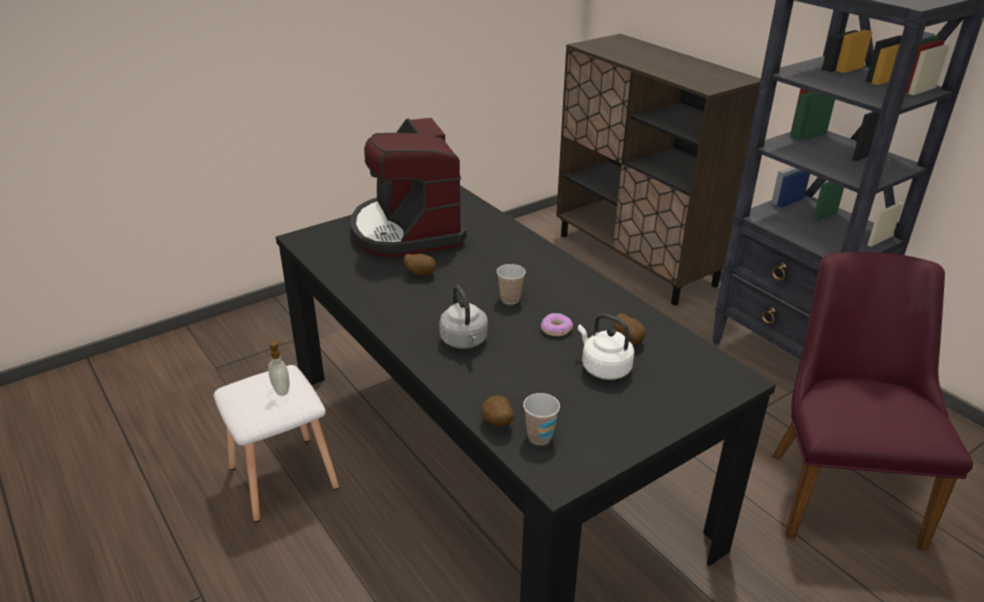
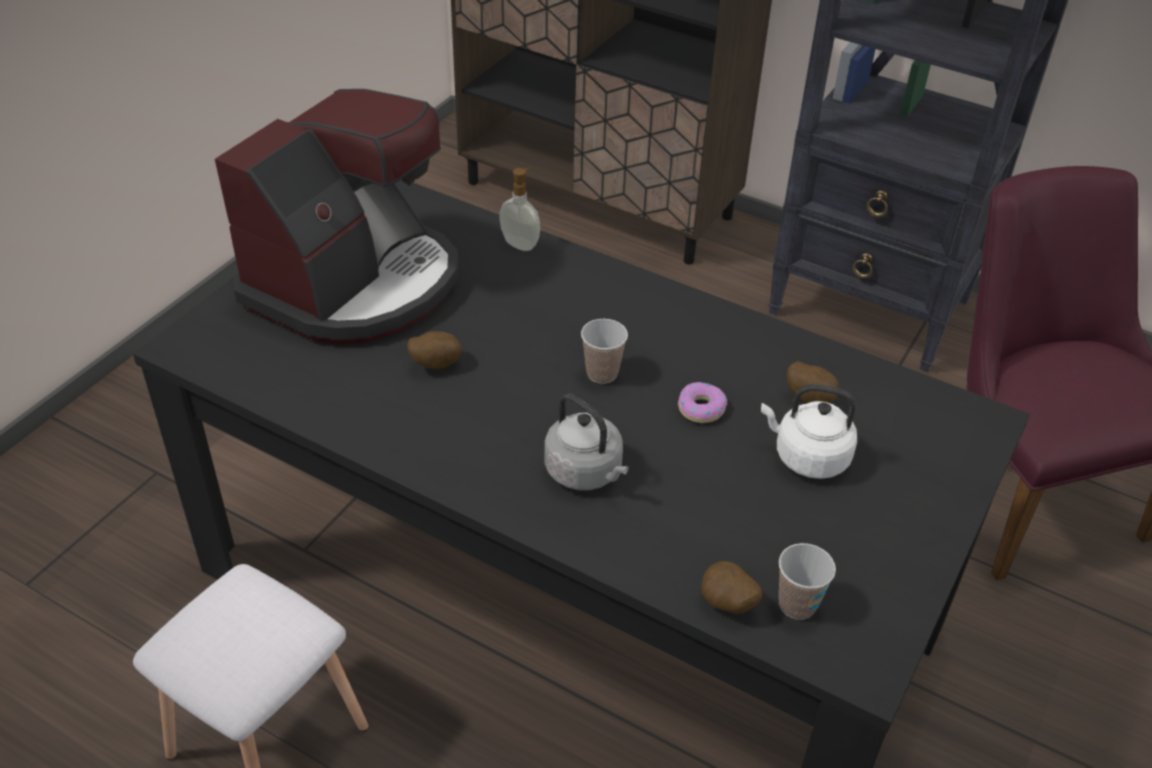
camera: 25 degrees left, 10 degrees up
(282, 390) = (260, 619): soap dispenser -> soap dispenser (520, 244)
(407, 230) = (356, 283): coffee machine -> coffee machine turned 105 degrees counterclockwise

